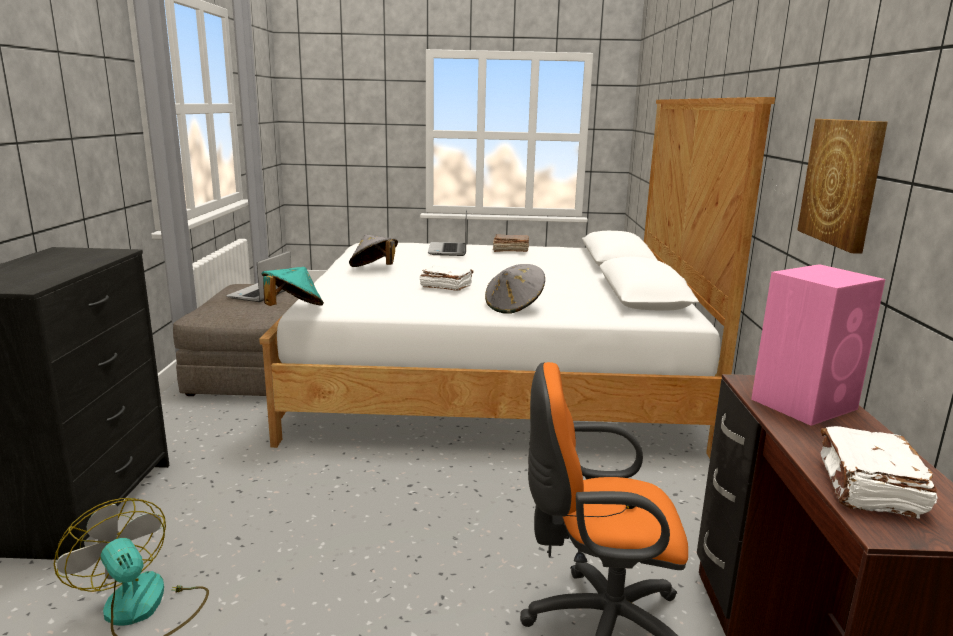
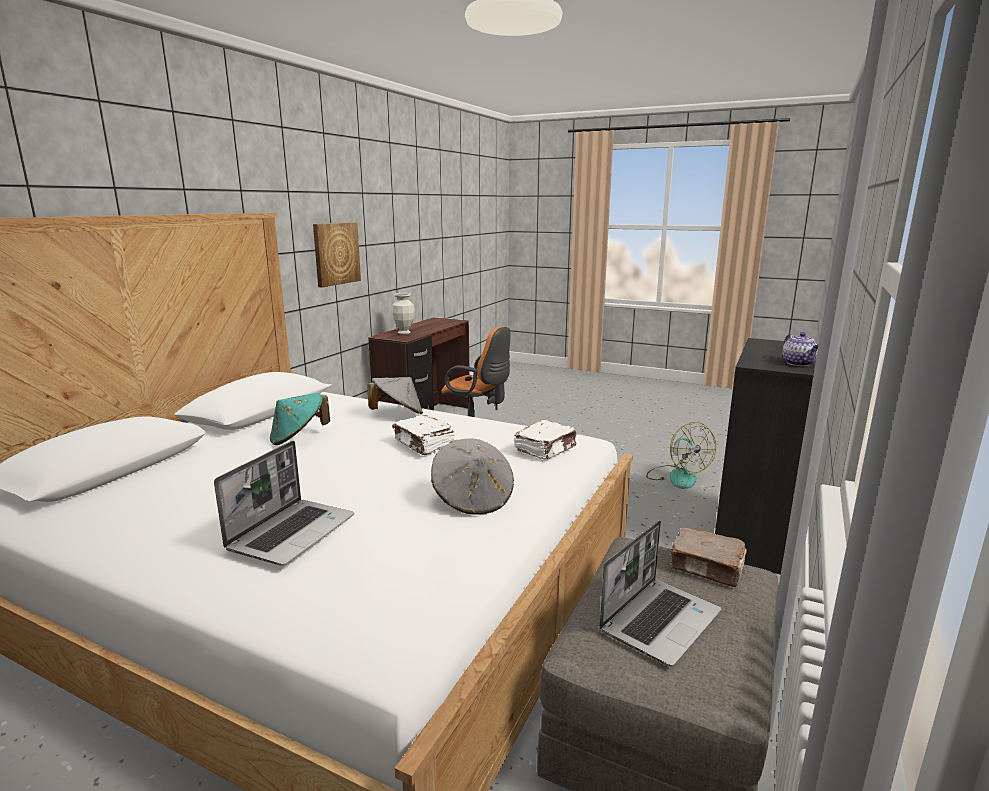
camera: 155 degrees left, 0 degrees up
(53, 256) = (799, 363): none -> teapot
(293, 309) = (600, 438): turquoise hat -> turquoise hat (298, 438)
(510, 250) = (171, 529): brown book -> brown book (707, 568)
(805, 403) = (404, 333): pink speaker -> vase
(868, 488) = (442, 323): white book -> white book (546, 450)

